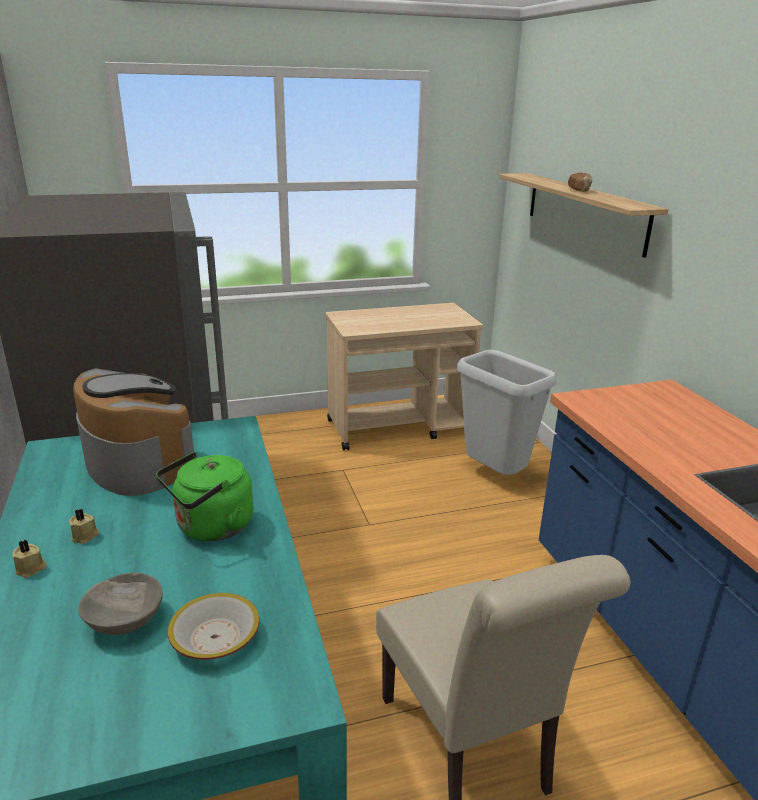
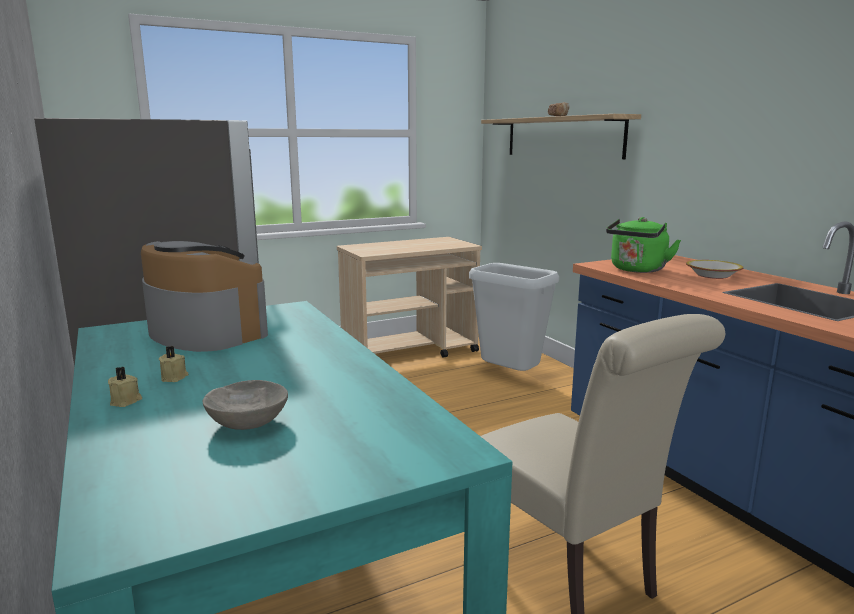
camera: 10 degrees left, 10 degrees down
(211, 527) = (303, 363): green kettle -> green kettle (637, 270)
(214, 638) = (348, 425): bowl -> bowl (712, 275)

